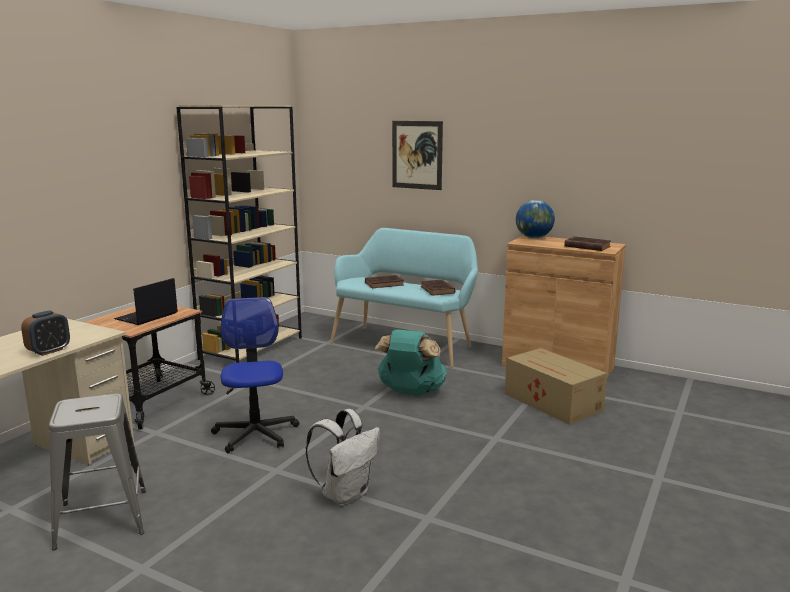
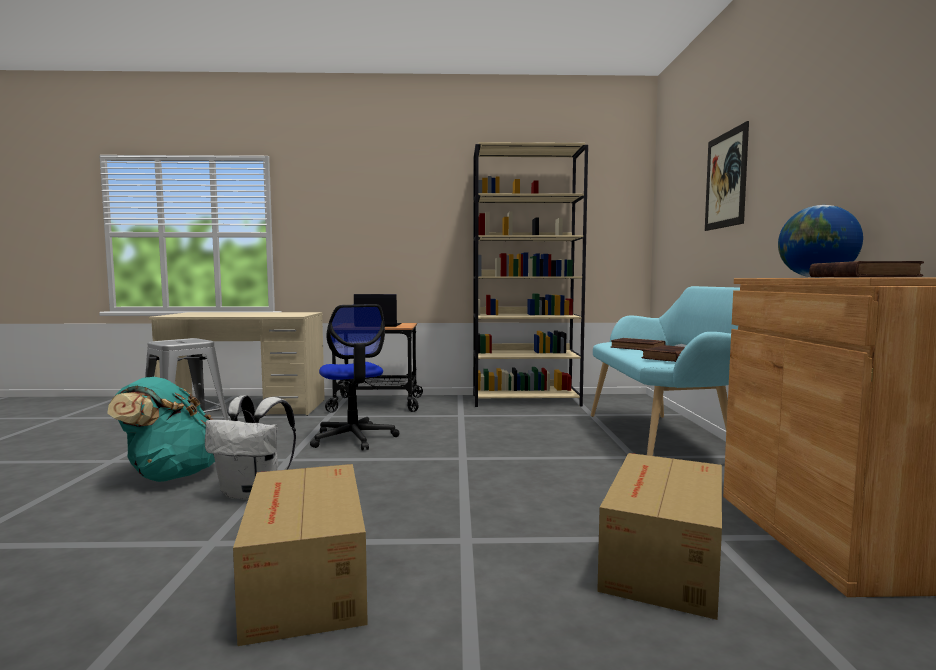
camera: 60 degrees right, 10 degrees down
(49, 351) = (247, 315): alarm clock -> none
(255, 434) = (353, 438): office chair -> office chair turned 105 degrees clockwise
(410, 392) = (533, 468): turquoise backpack -> turquoise backpack (170, 475)
(507, 491) = (304, 581): none -> cardboard box

